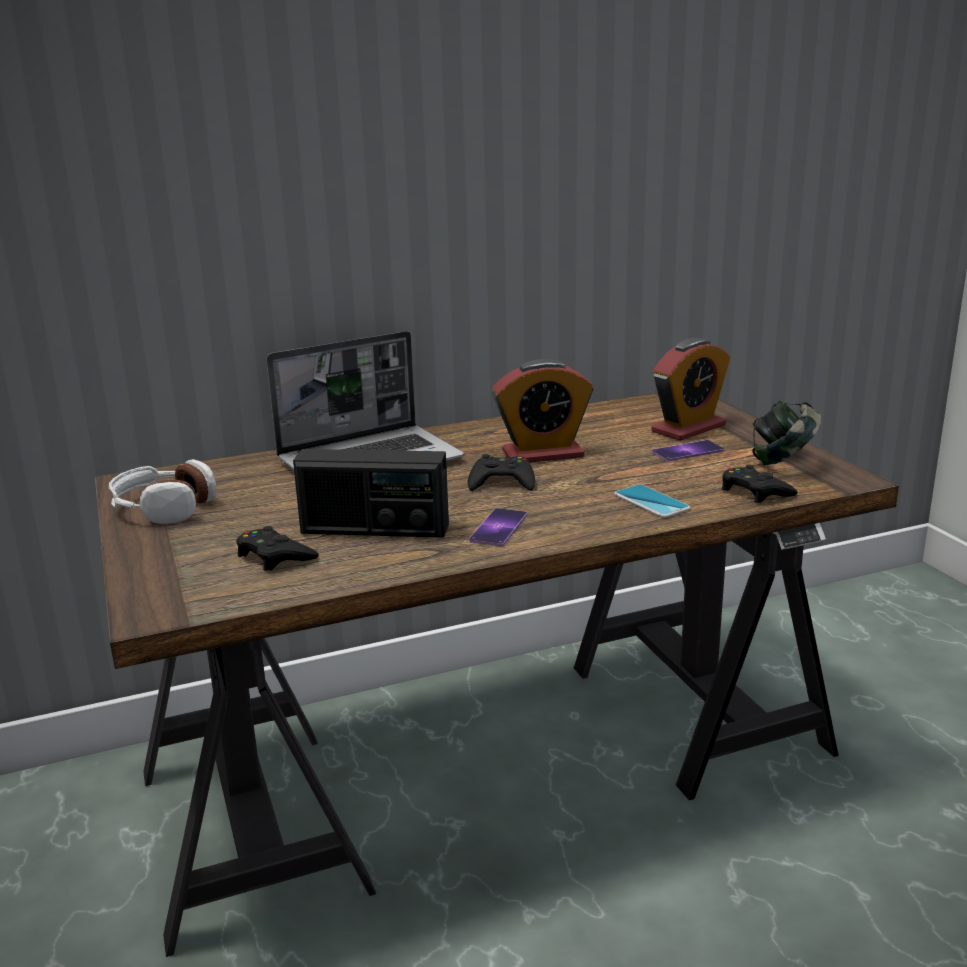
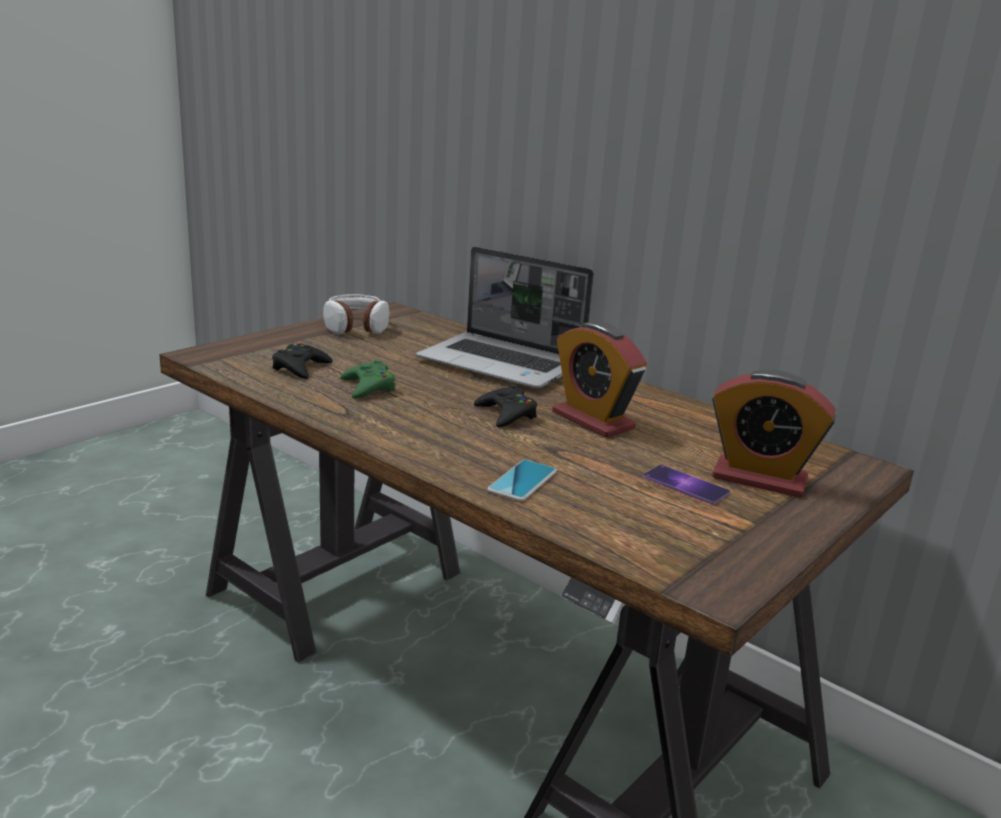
camera: 60 degrees right, 0 degrees up
(374, 529) = (368, 387): radio -> green game controller
(499, 527) = (406, 426): phone -> none
(754, 492) = (605, 532): black game controller -> none
(782, 461) = (722, 542): headphones -> none

